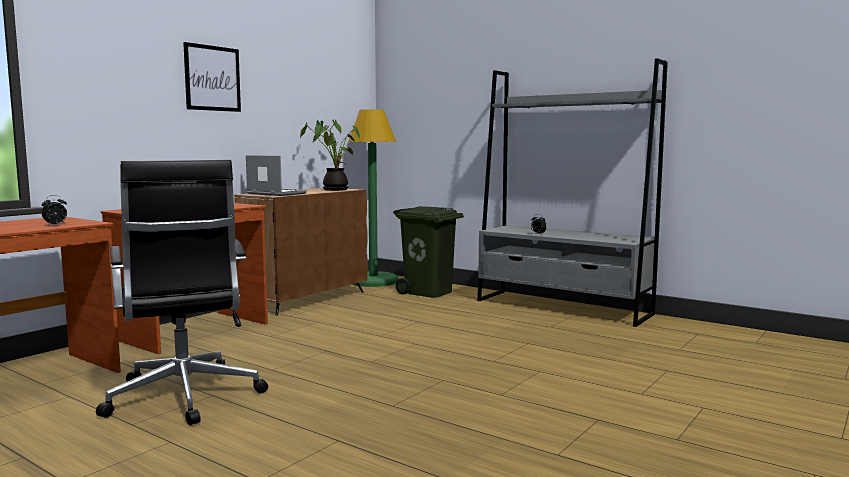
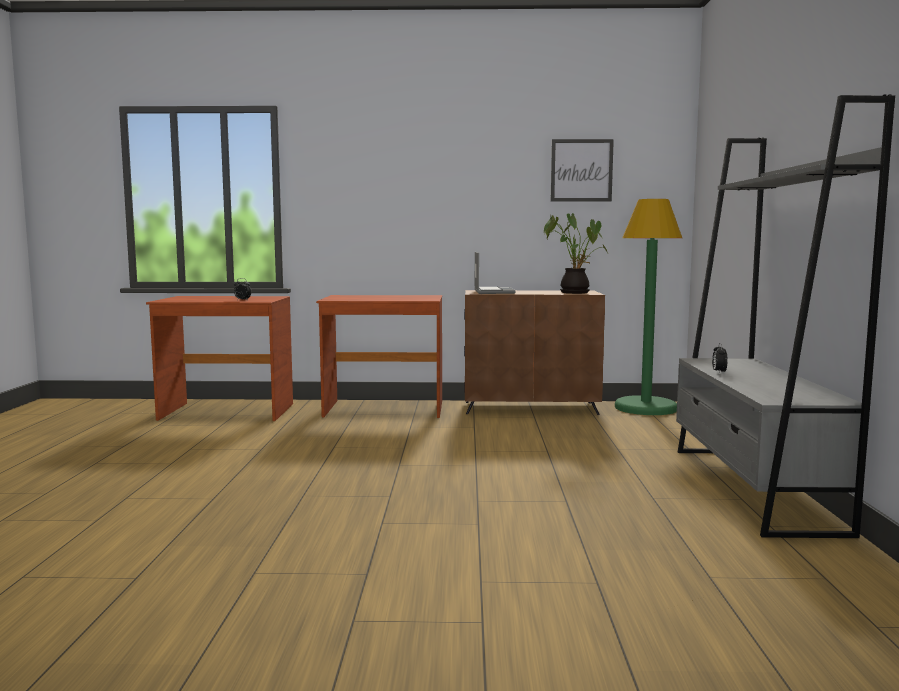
camera: 55 degrees right, 0 degrees up
(184, 398) = (247, 445): black office chair -> none
(212, 78) = (451, 177): picture -> picture (581, 170)
(428, 292) = (659, 430): green trash can -> none

